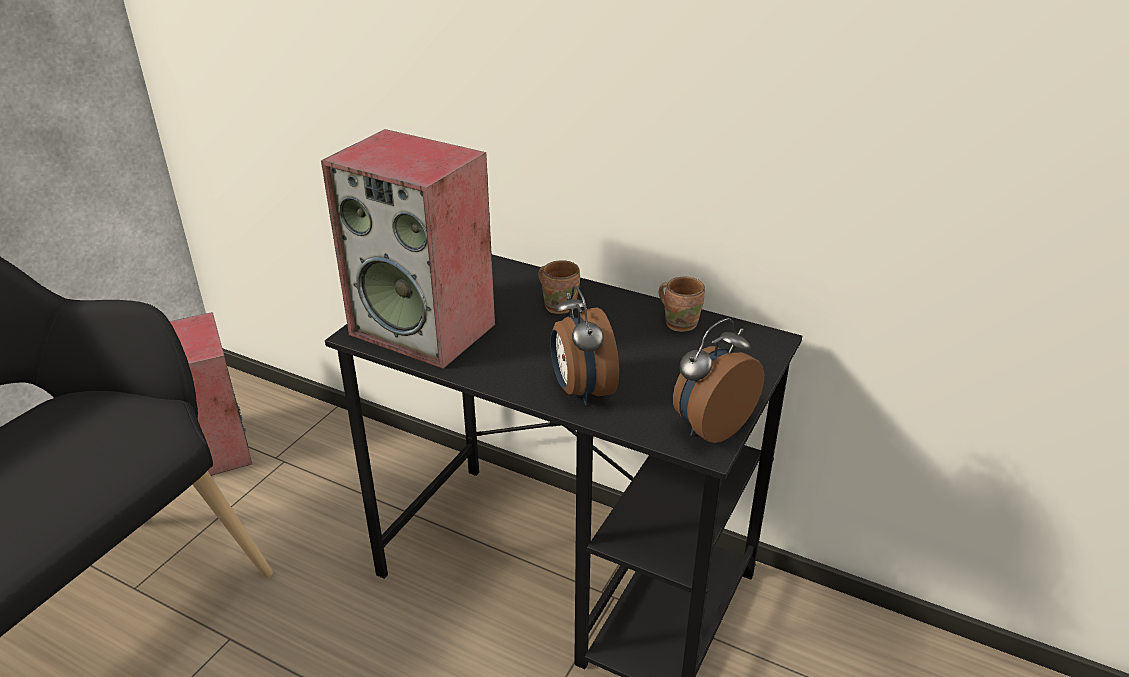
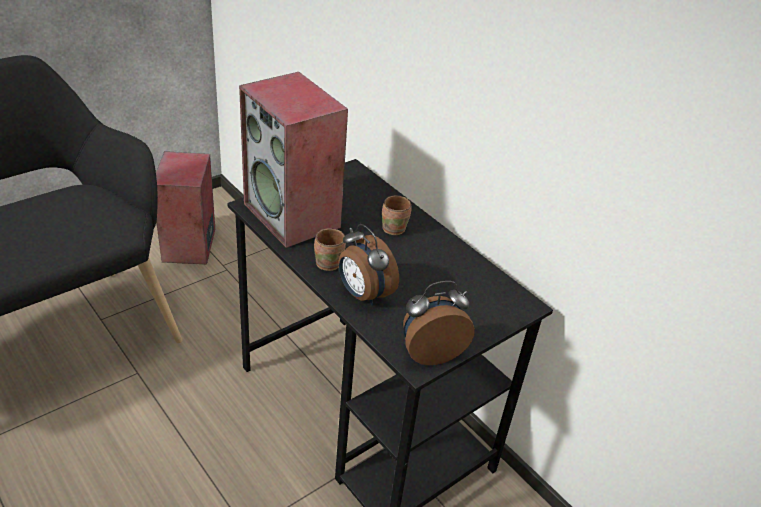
camera: 20 degrees right, 5 degrees up
(581, 390) = (363, 294): alarm clock -> alarm clock turned 45 degrees counterclockwise
(680, 322) = (469, 269): brown mug -> brown mug (329, 262)

